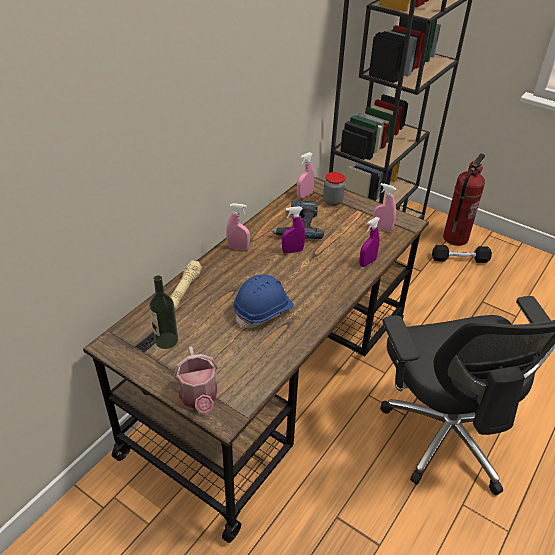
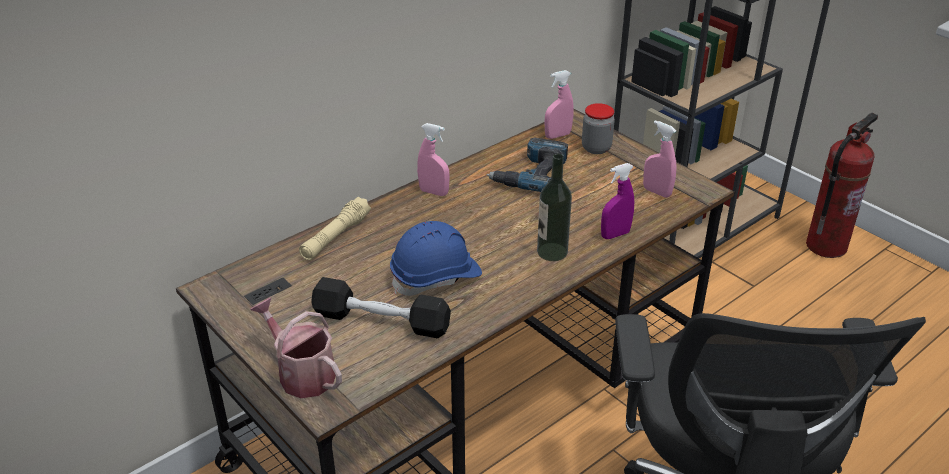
camera: 15 degrees right, 5 degrees down
(166, 340) = (287, 294): bottle -> bottle (552, 252)
(199, 398) = (302, 373): watering can -> watering can turned 135 degrees clockwise
(292, 251) = (510, 206): purple spray bottle -> none
(459, 259) = (823, 278): black dumbbell -> black dumbbell (381, 321)

